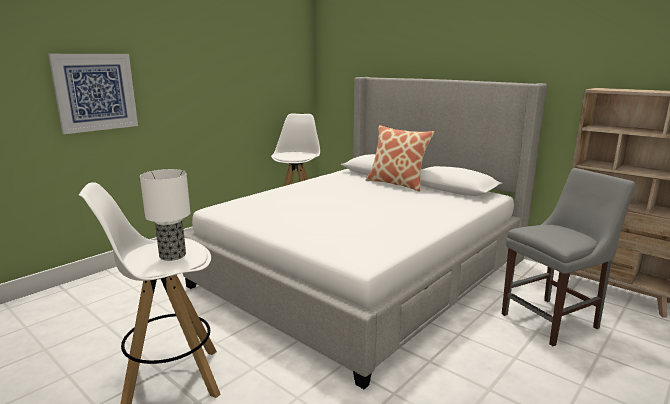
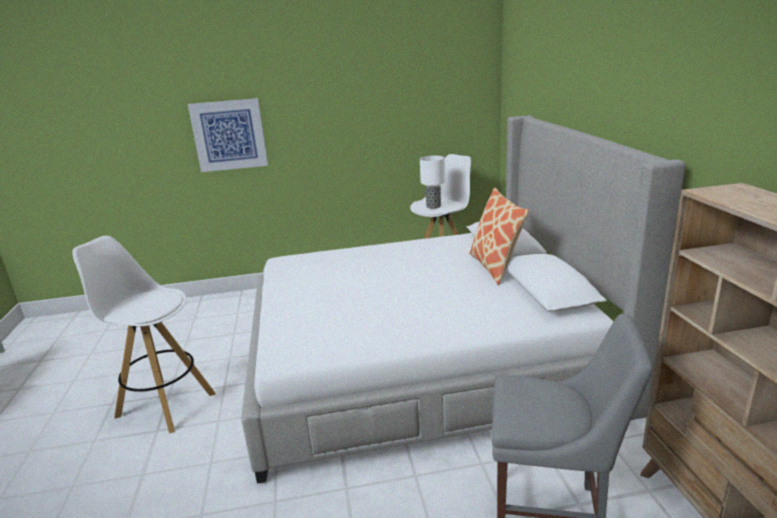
camera: 40 degrees right, 5 degrees up
(172, 256) = (142, 307): table lamp -> table lamp (433, 206)

